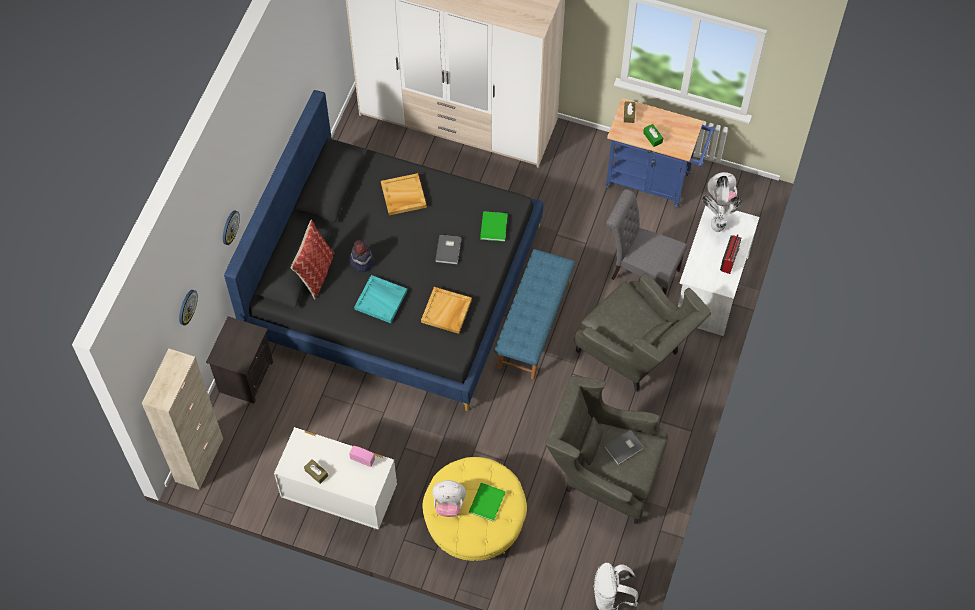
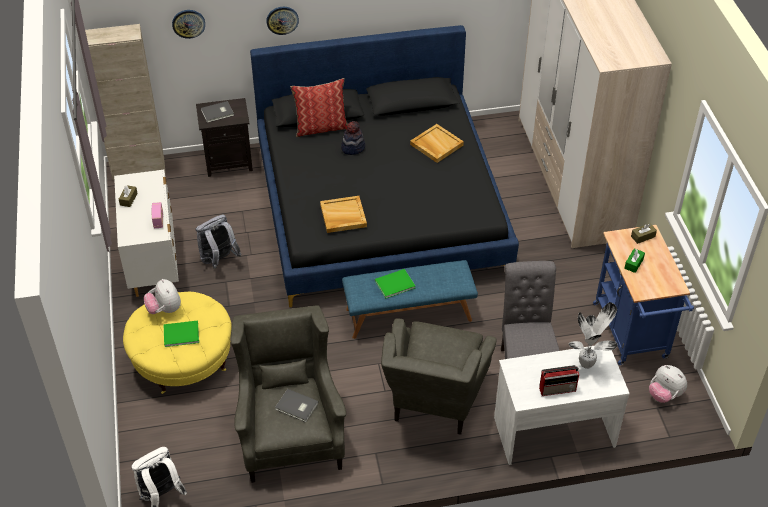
camera: 60 degrees right, 15 degrees down
(374, 442) = (218, 260): none -> grey backpack
(381, 300) = (324, 173): turquoise tray -> none
(449, 250) = (407, 193): grey book -> grey book (218, 113)
(493, 228) = (452, 211): green book -> green book (393, 284)

